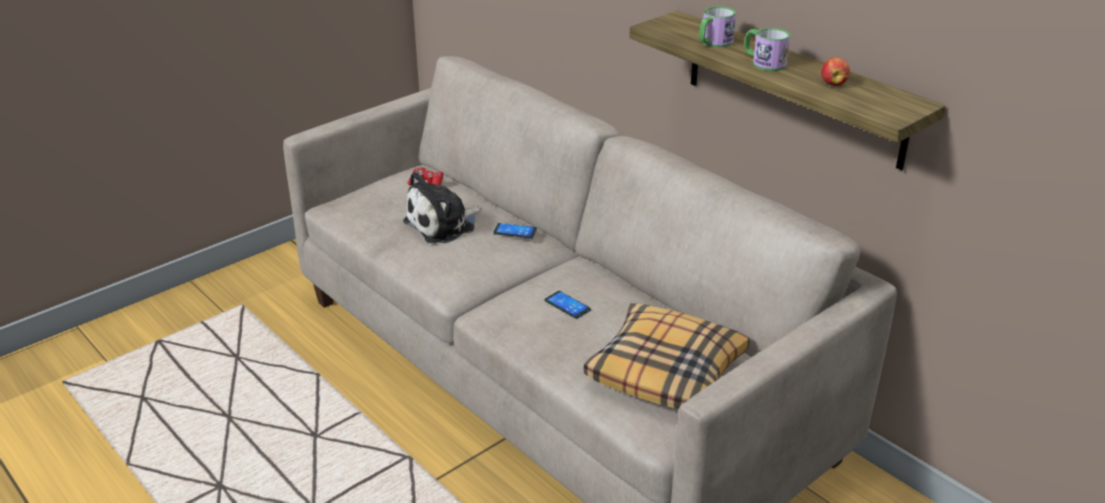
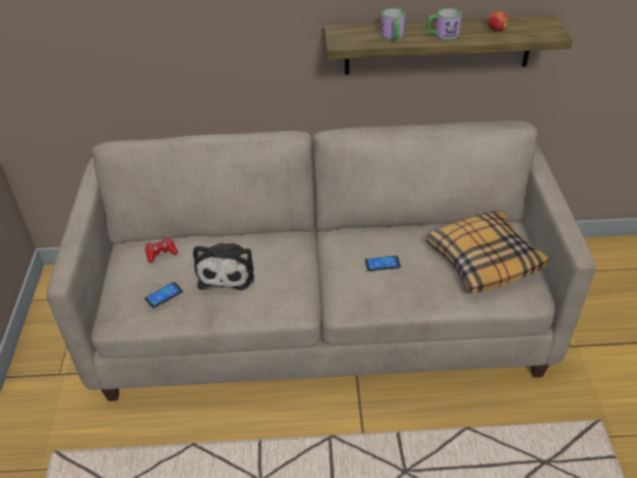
camera: 50 degrees left, 10 degrees up
(515, 231) = (276, 243): phone -> phone (163, 295)

